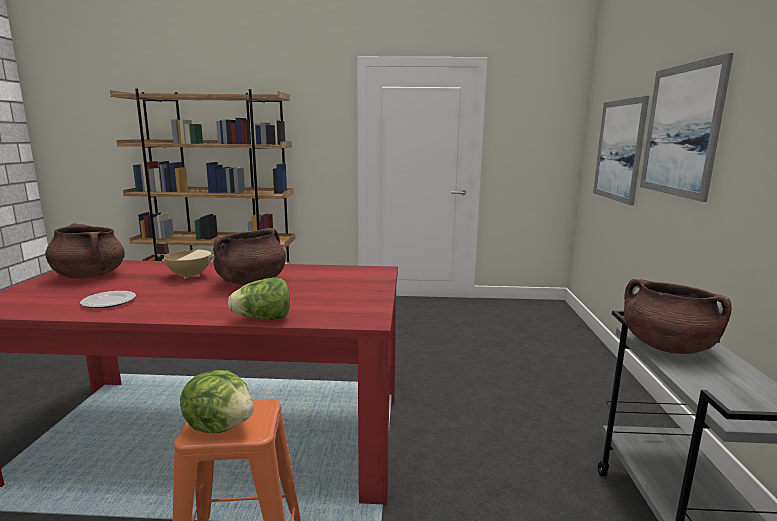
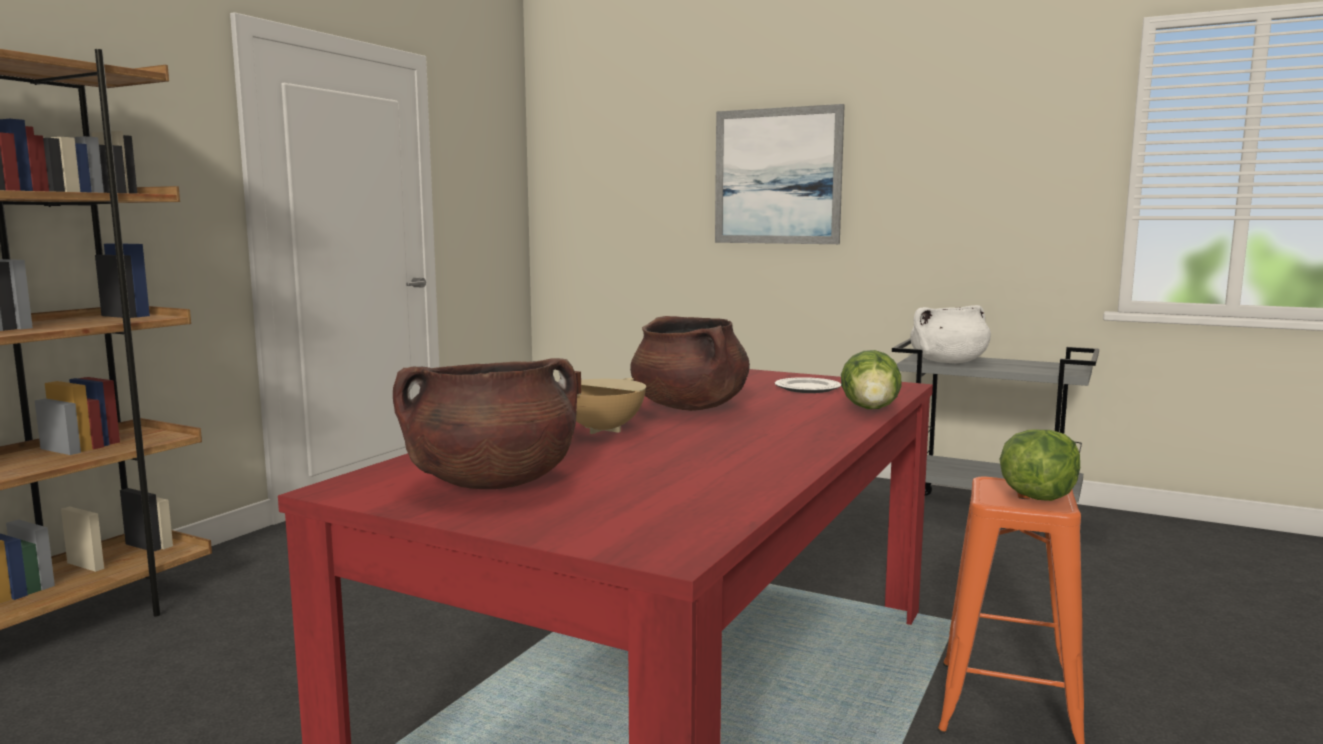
camera: 65 degrees left, 5 degrees down
(109, 302) = (721, 466): plate -> plate (807, 388)
(619, 150) = (646, 203): picture -> none
(667, 346) = (948, 362): brown cooking pot -> white cooking pot

